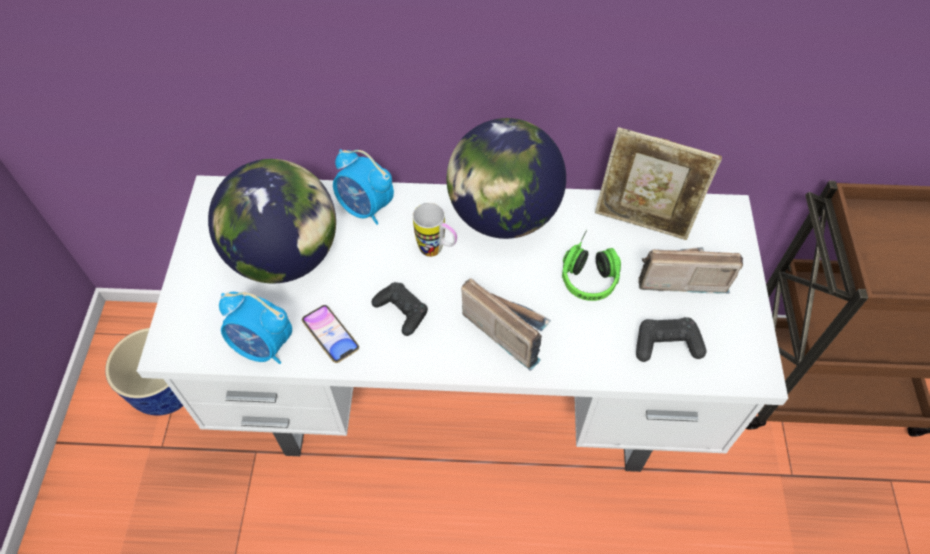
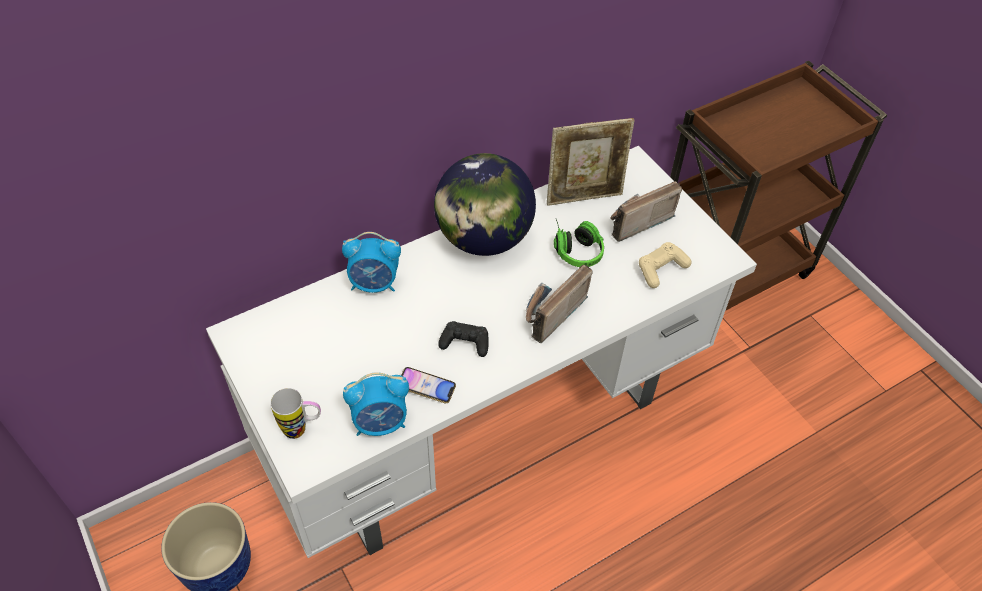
camera: 35 degrees left, 5 degrees down
(286, 256) = (341, 350): globe -> none
(437, 251) = (456, 287): mug -> mug (302, 429)
(506, 327) = (549, 314): radio -> radio turned 60 degrees counterclockwise
(666, 344) = (661, 269): black game controller -> beige game controller

